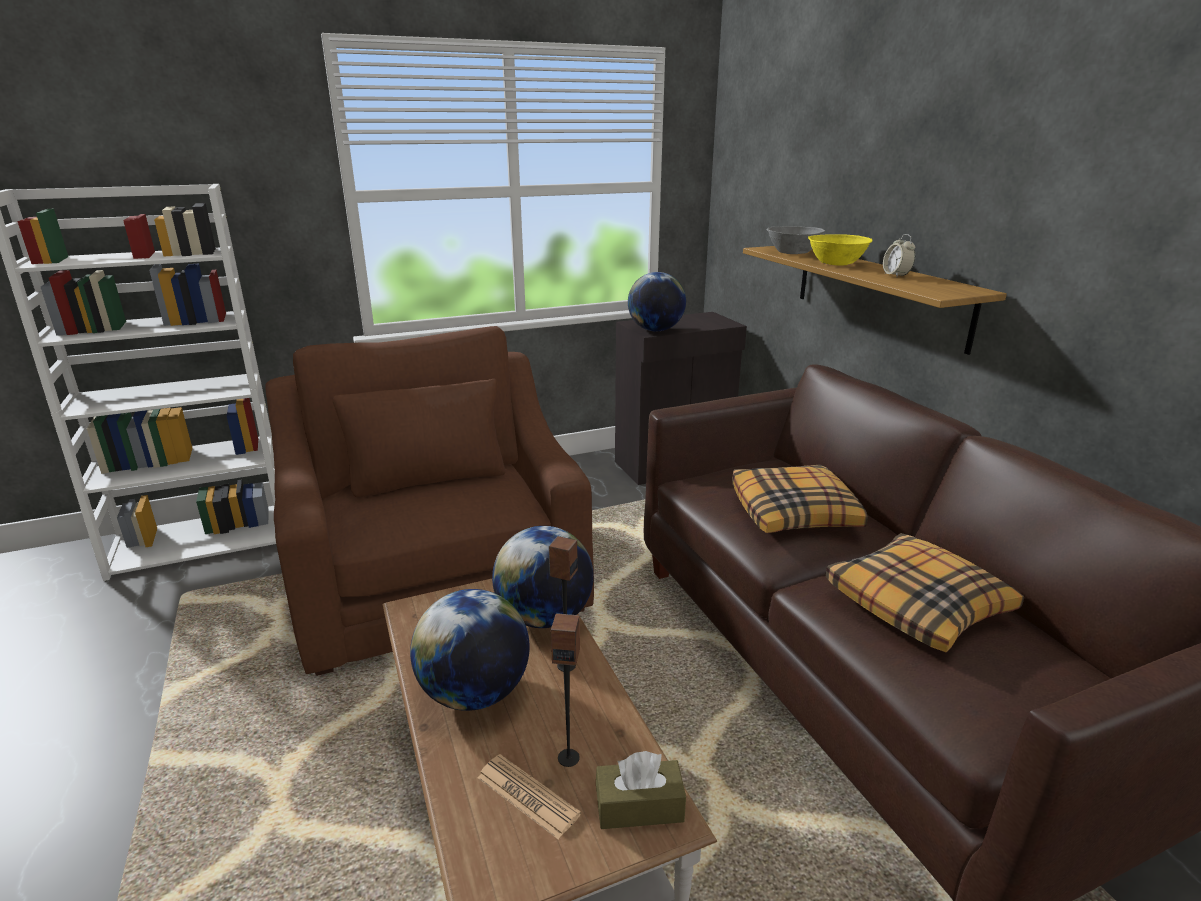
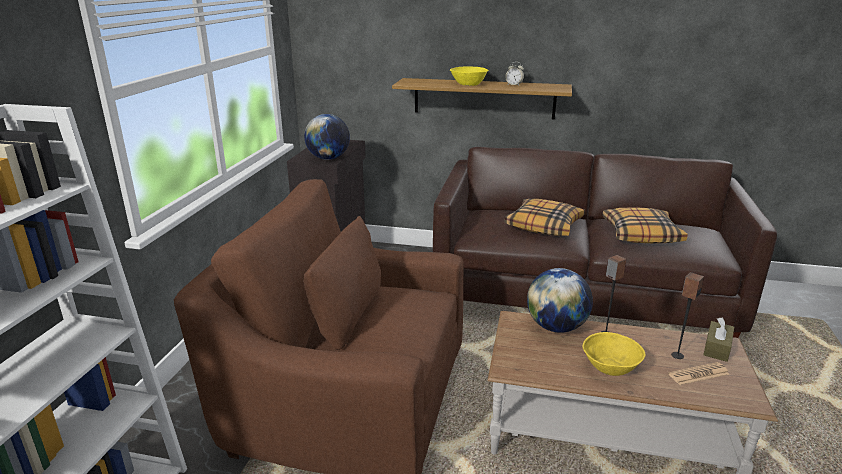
camera: 55 degrees left, 0 degrees up
(475, 693) = (611, 368): globe -> yellow bowl
(792, 252) = (425, 82): grey bowl -> none

